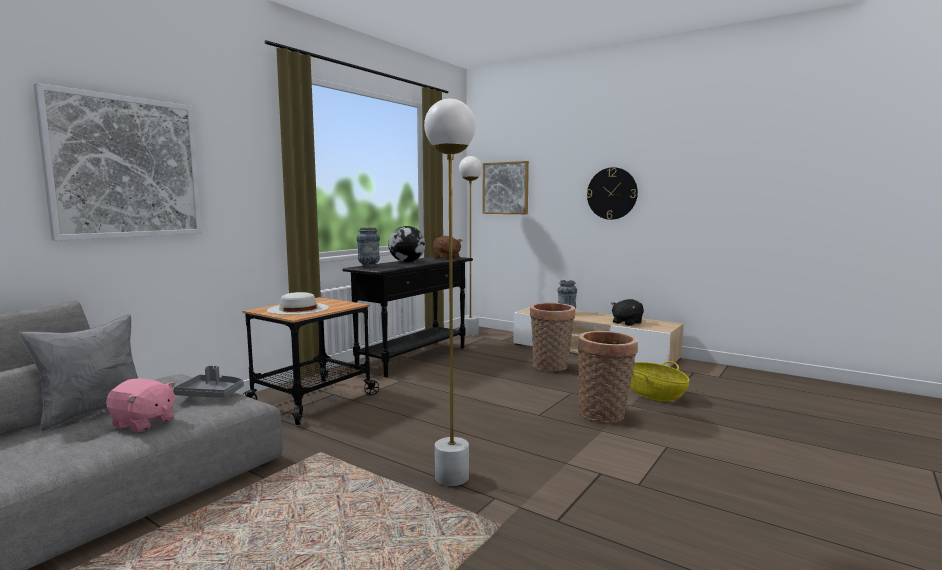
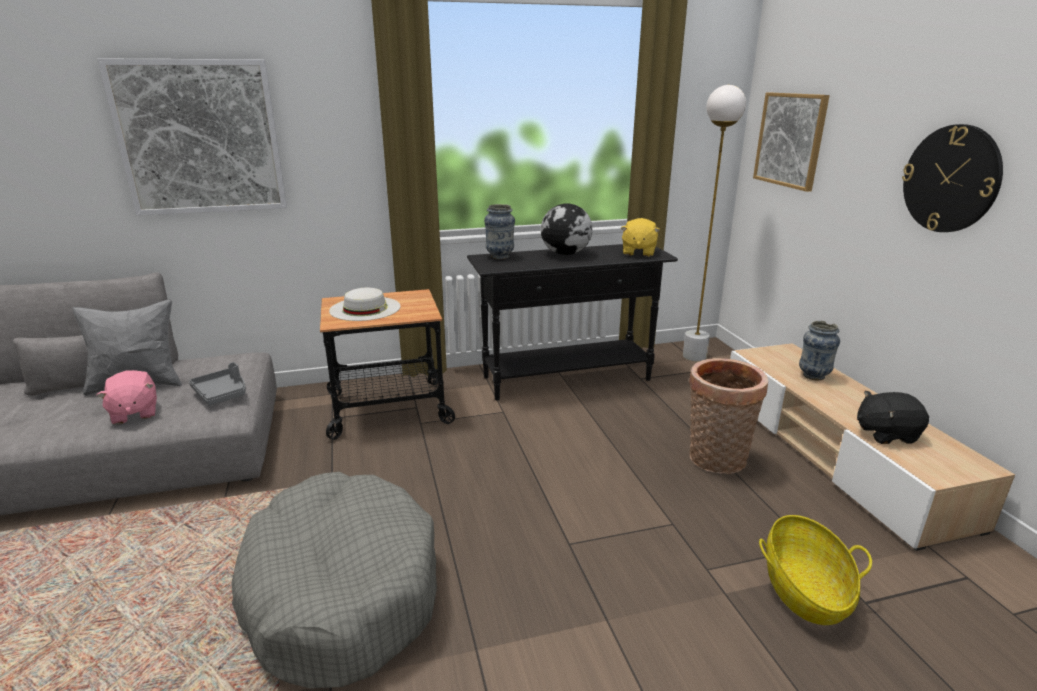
camera: 40 degrees right, 15 degrees up
(446, 258) = (638, 252): brown plush toy -> yellow plush toy
(452, 477) = (340, 591): white floor lamp -> grey dog bed
(604, 415) = (656, 592): basket -> none

